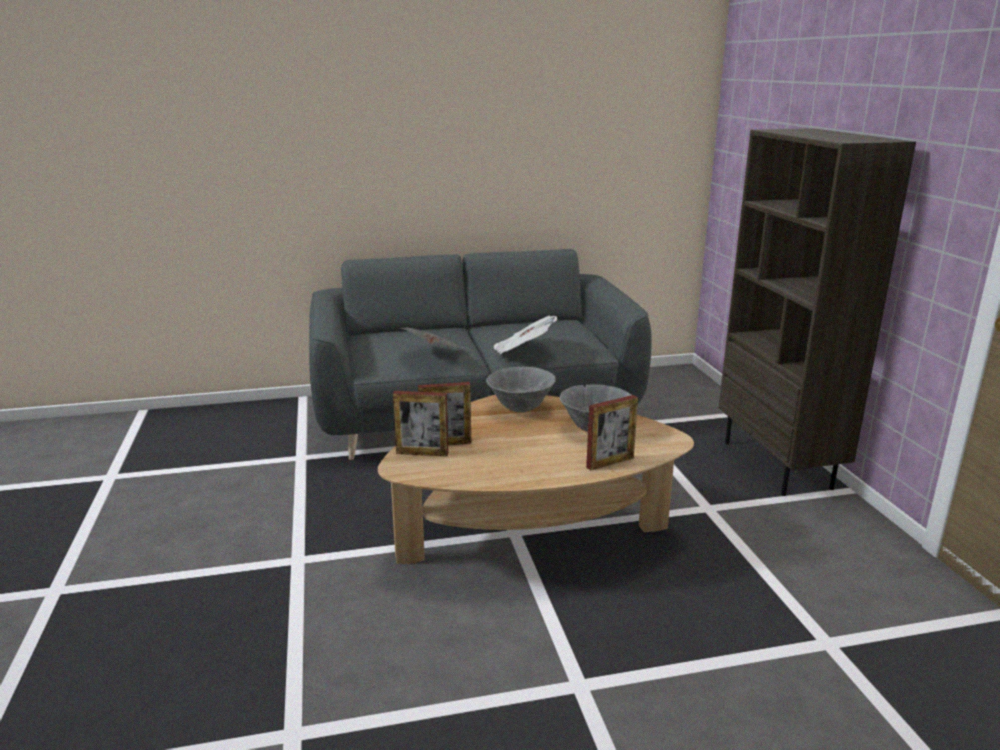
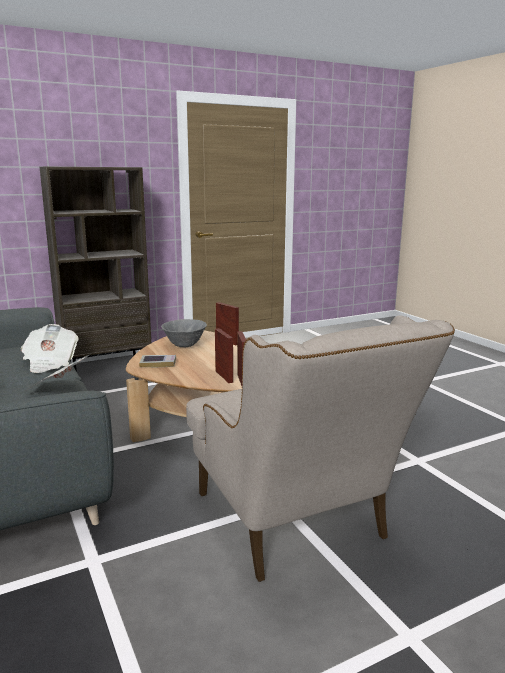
camera: 105 degrees left, 5 degrees down
(247, 563) = (298, 526): none -> beige armchair
(520, 409) = (158, 363): grey bowl -> book

